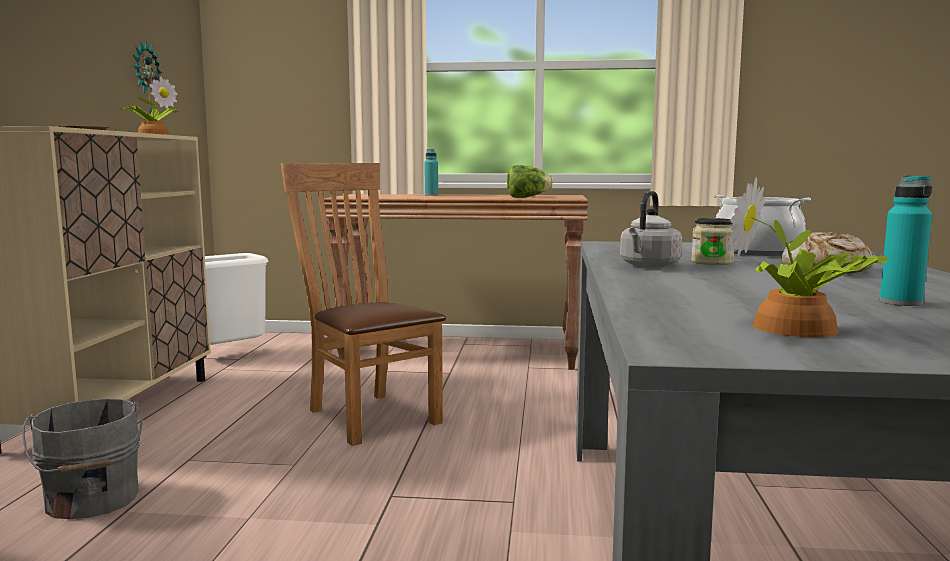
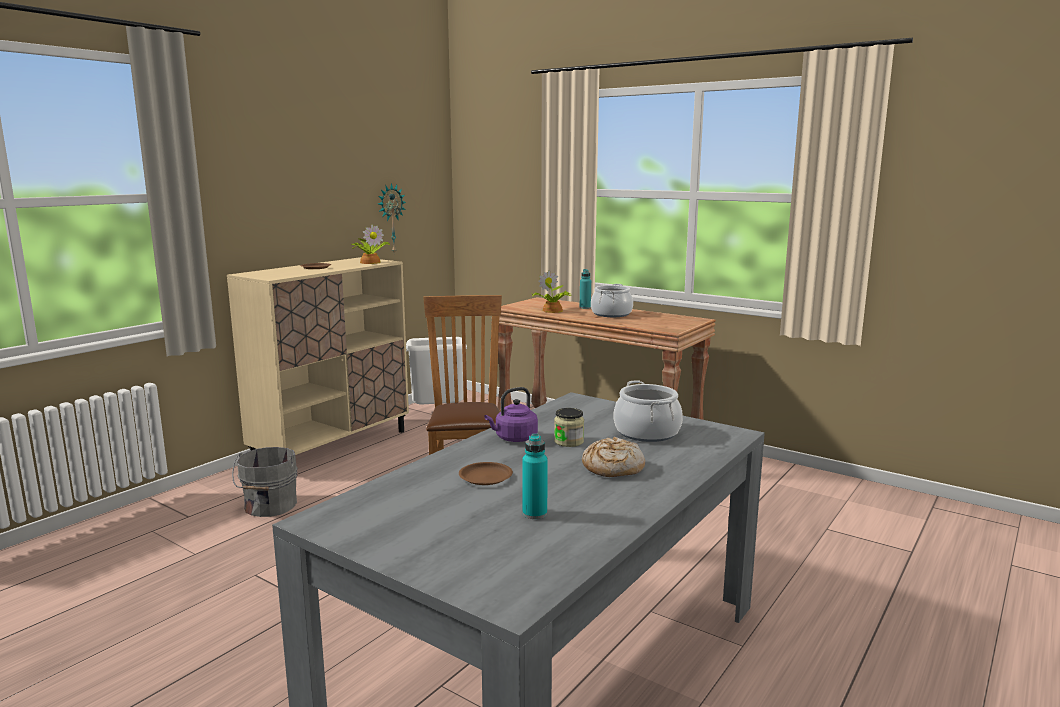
camera: 30 degrees right, 5 degrees up
(474, 196) = (611, 314): none -> cooking pot
(527, 197) = (641, 323): lettuce -> none
(648, 266) = (514, 438): grey kettle -> purple kettle
(735, 289) = (486, 477): none -> brown plate
(798, 329) = (406, 521): potted plant -> potted plant (552, 311)

